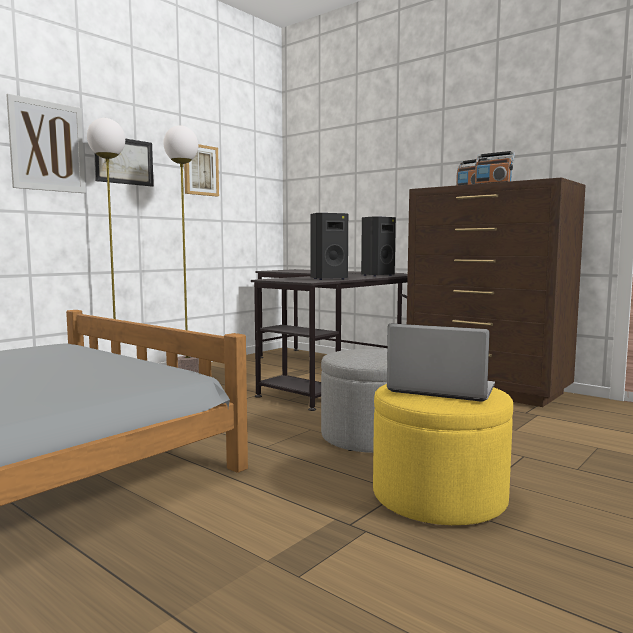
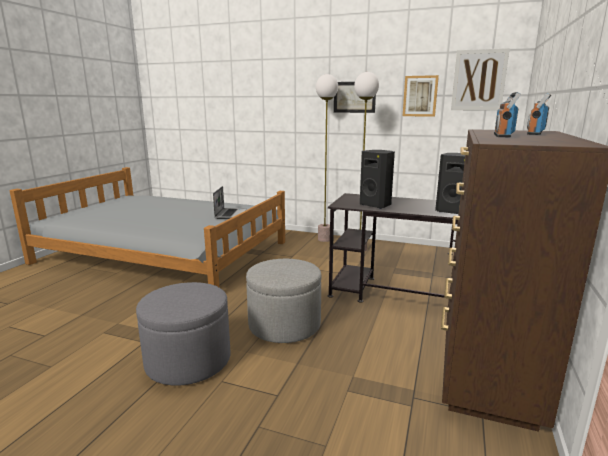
camera: 70 degrees right, 10 degrees up
(47, 146) = (307, 94): picture -> picture (479, 80)
(439, 389) = (179, 296): laptop -> laptop (230, 214)
(439, 497) = (188, 360): yellow ottoman -> grey ottoman

